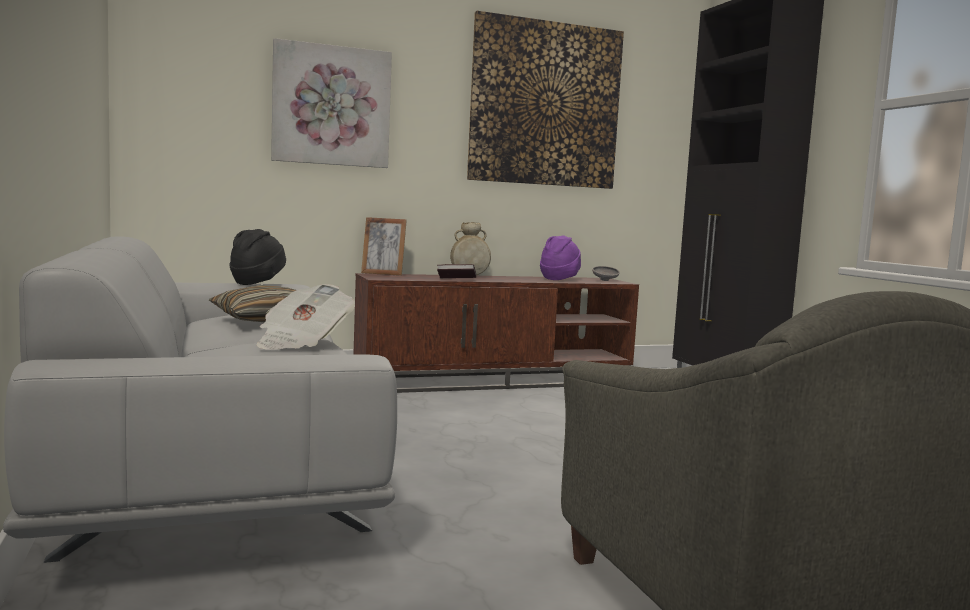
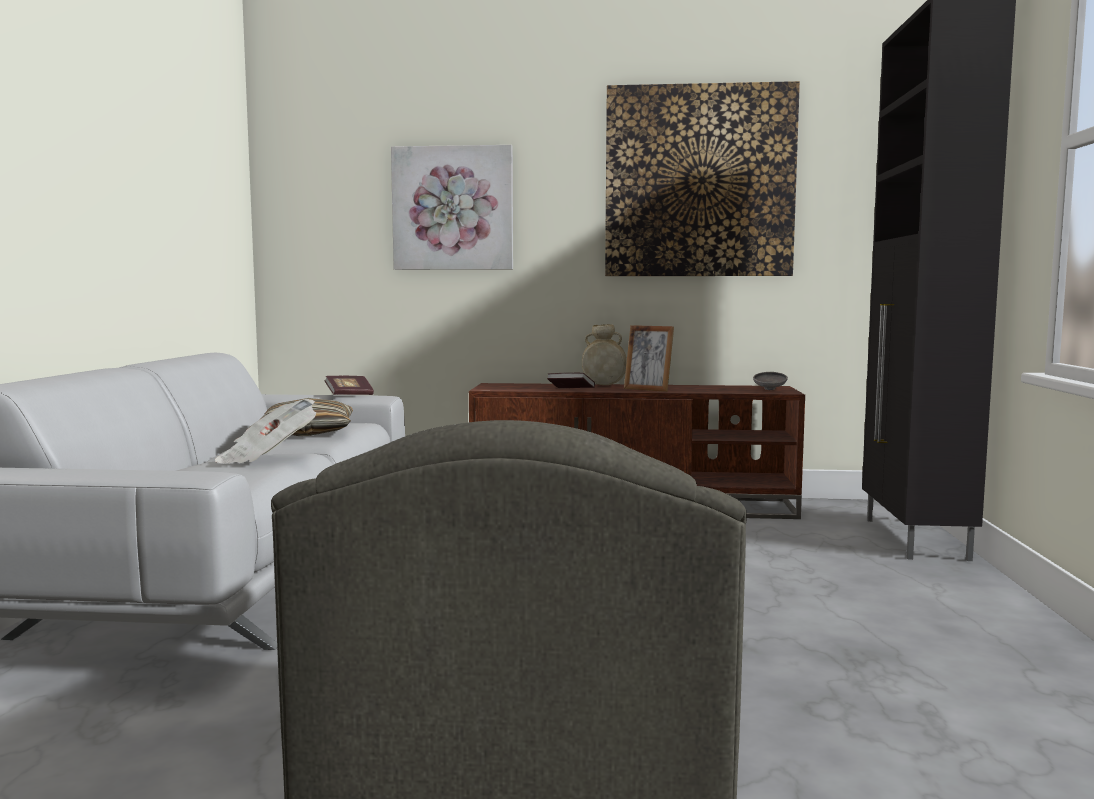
camera: 25 degrees right, 0 degrees up
(257, 283) = (349, 395): black hat -> book
(382, 274) = (508, 383): picture frame -> picture frame (648, 389)
(559, 279) = (711, 388): purple hat -> none

